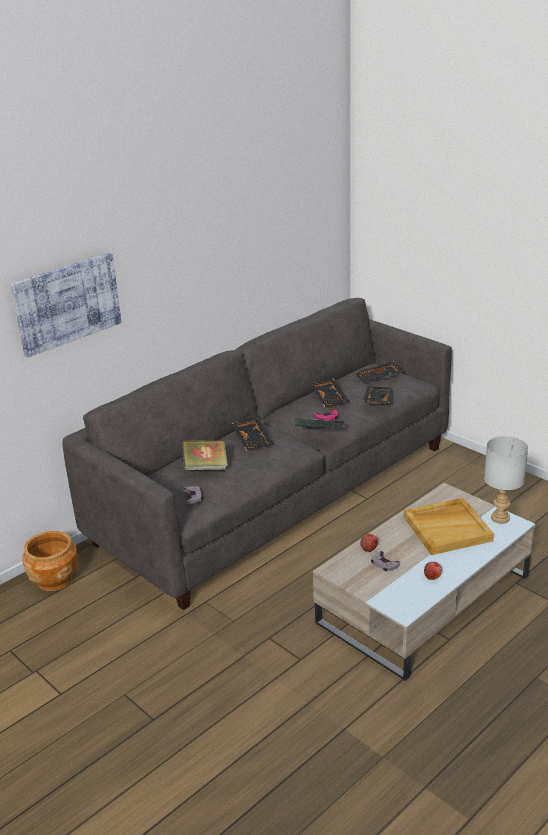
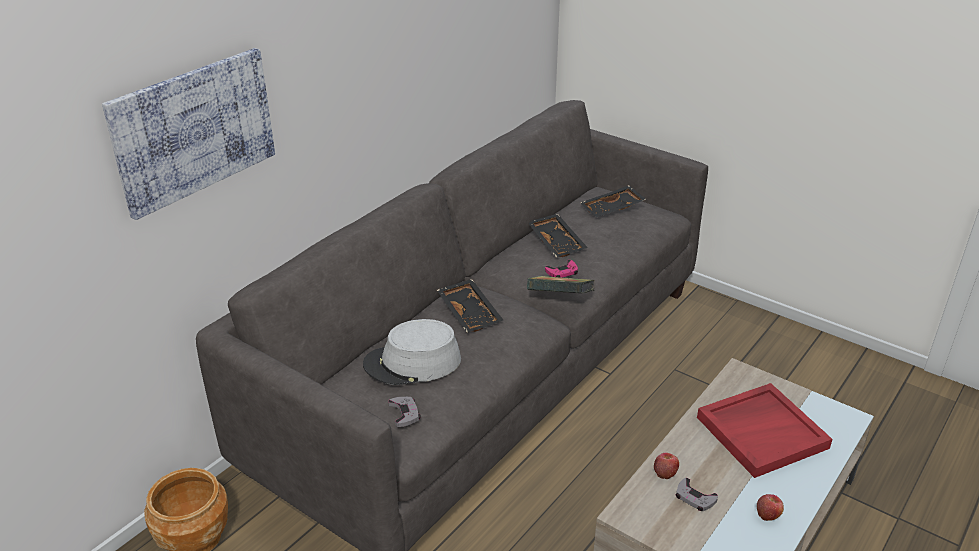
camera: 10 degrees left, 5 degrees up
(205, 467) = (412, 363): book -> grey hat
(377, 400) = (621, 243): black tray -> none
(447, 528) = (762, 431): beige tray -> red tray
(499, 517) = (824, 409): grey table lamp -> none

